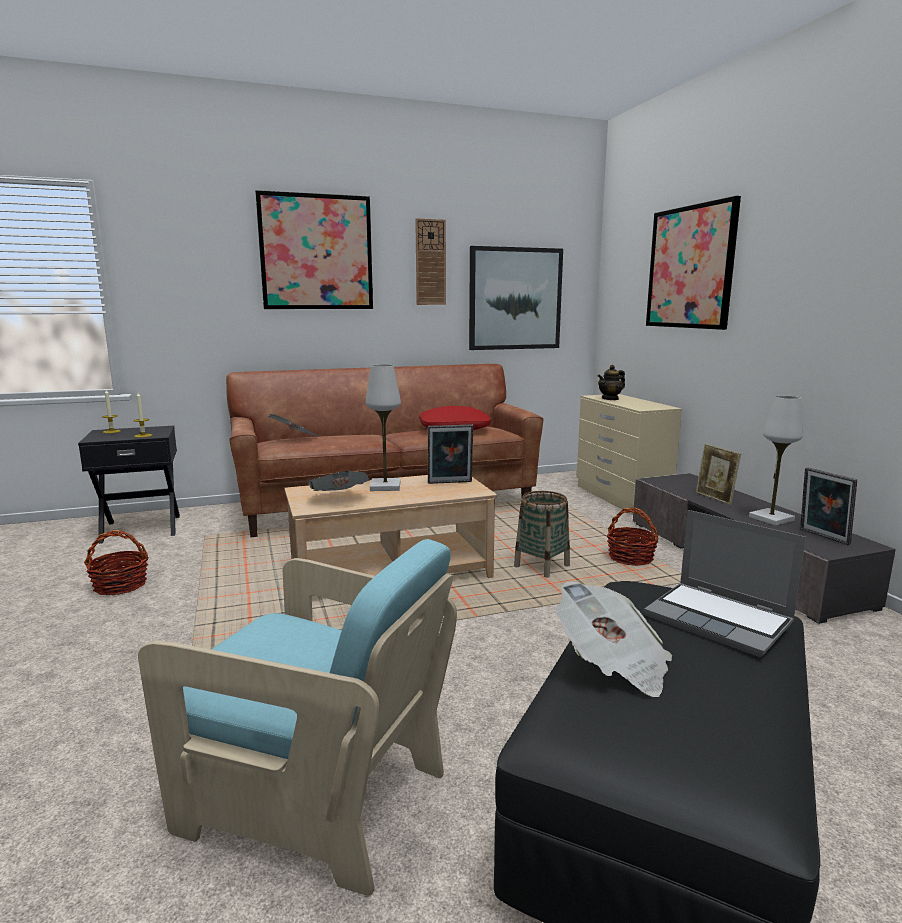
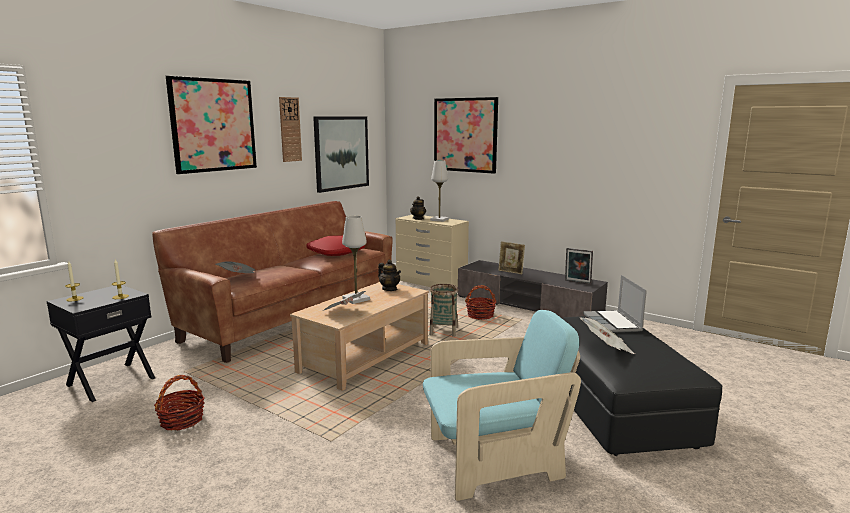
camera: 35 degrees left, 0 degrees up
(450, 483) = (389, 289): picture frame -> teapot
(720, 620) = (613, 323): laptop -> laptop turned 75 degrees clockwise
(771, 519) = (548, 278): white table lamp -> white table lamp (439, 220)

